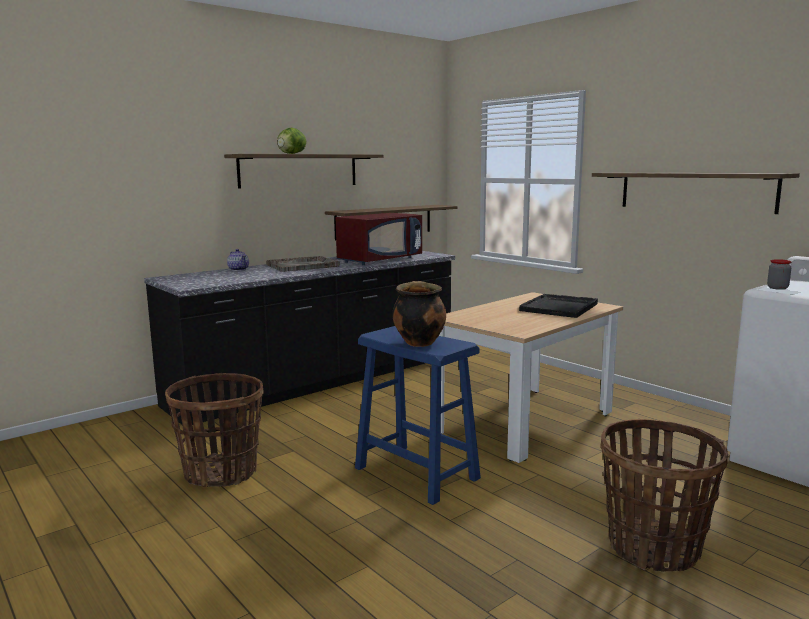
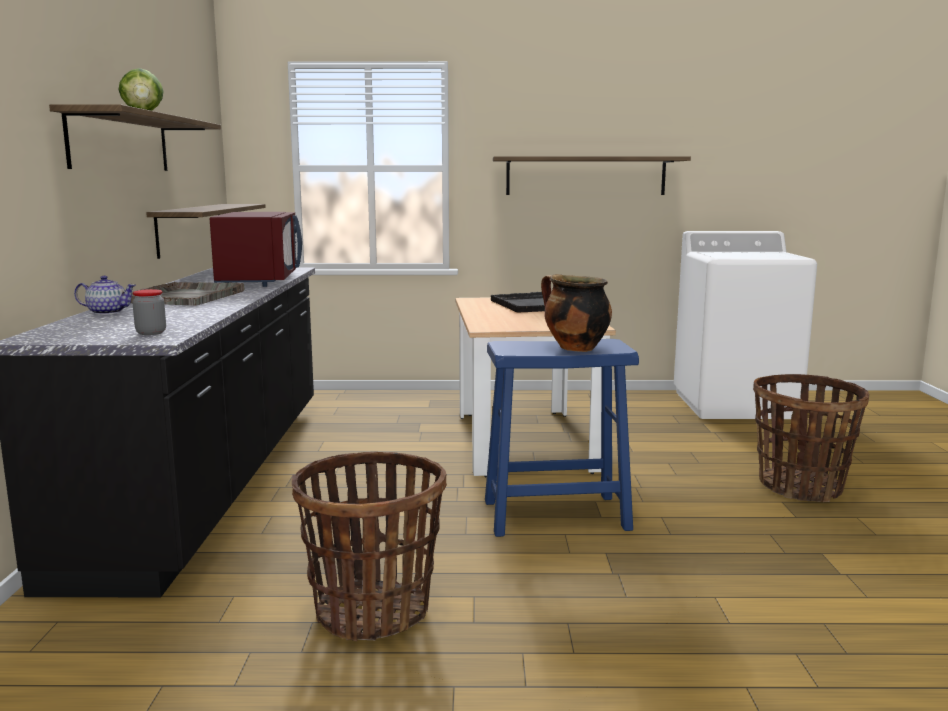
camera: 50 degrees left, 0 degrees up
(777, 288) = (720, 256): jar -> jar (151, 333)

